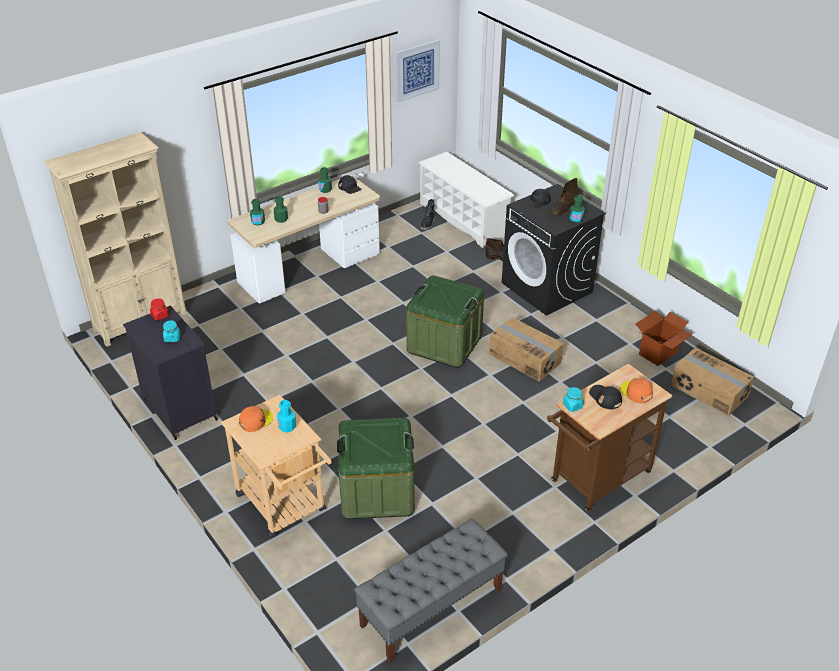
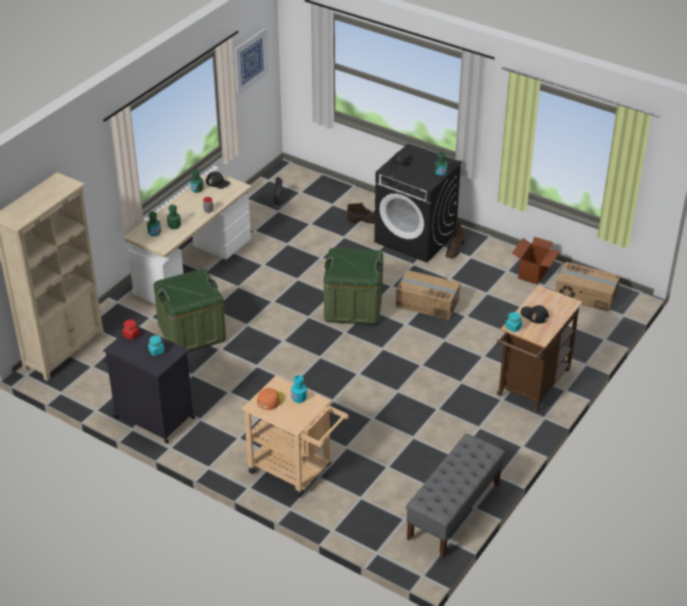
camera: 20 degrees left, 0 degrees up
(377, 491) = (364, 439): green storage box -> green storage box (191, 332)
(464, 219) = (309, 190): white shoe rack -> none
(563, 208) = (425, 164): brown boot -> brown boot (454, 249)
(636, 392) = (555, 306): orange cap -> none

